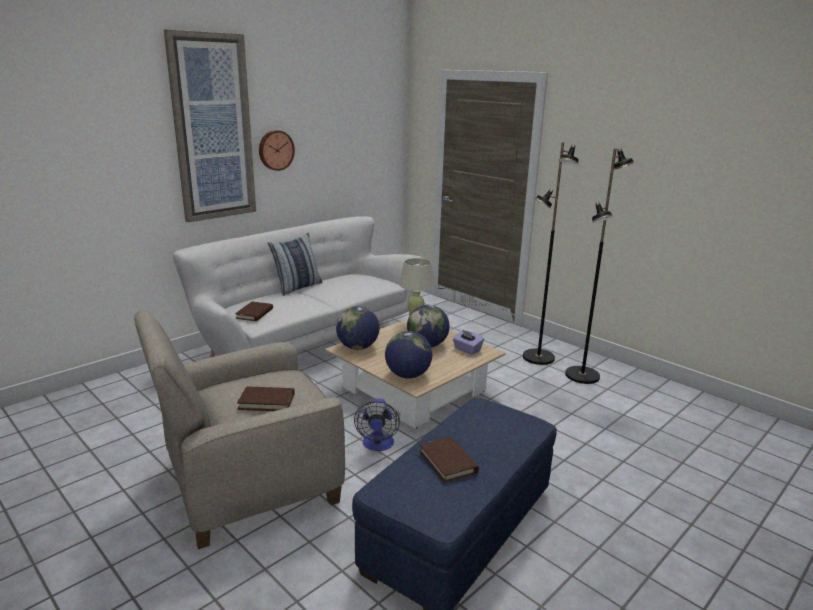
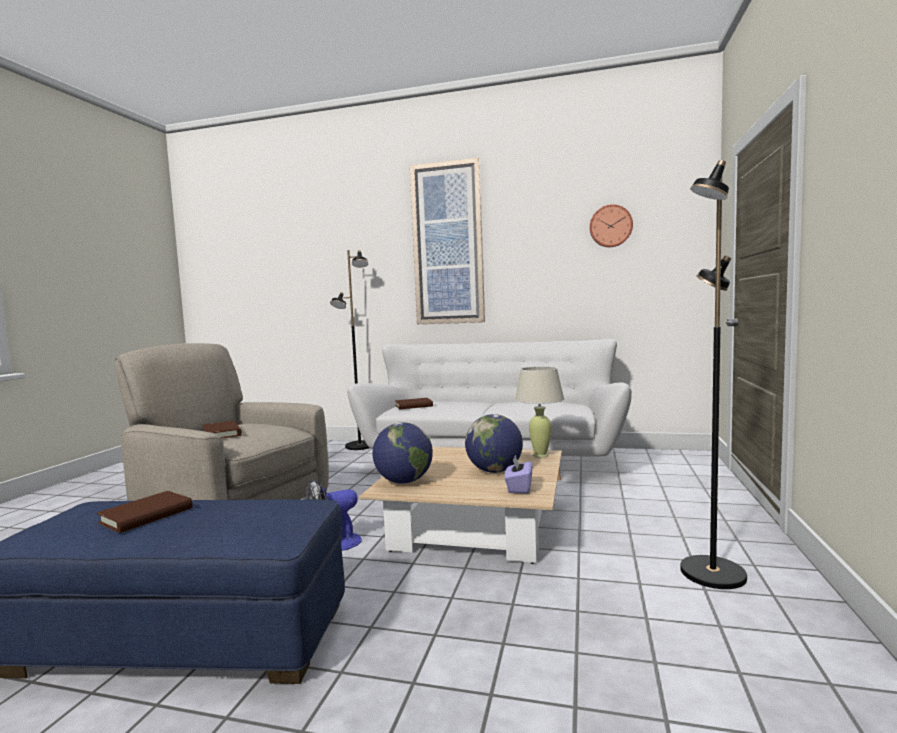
camera: 60 degrees right, 15 degrees down
(275, 150) = (513, 264): wall clock -> wall clock (610, 226)
(297, 287) = (499, 401): pillow -> none
(358, 347) = (438, 453): globe -> none
(583, 376) = (736, 631): black floor lamp -> black floor lamp (359, 446)

